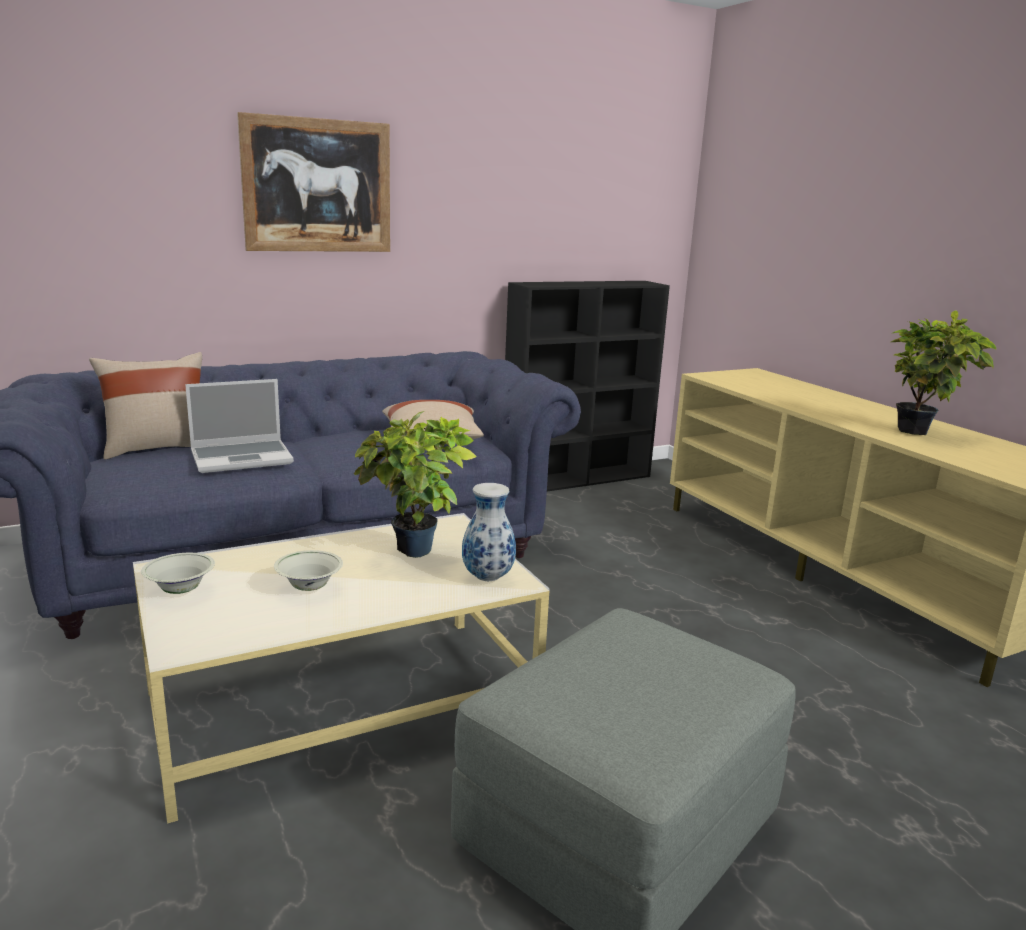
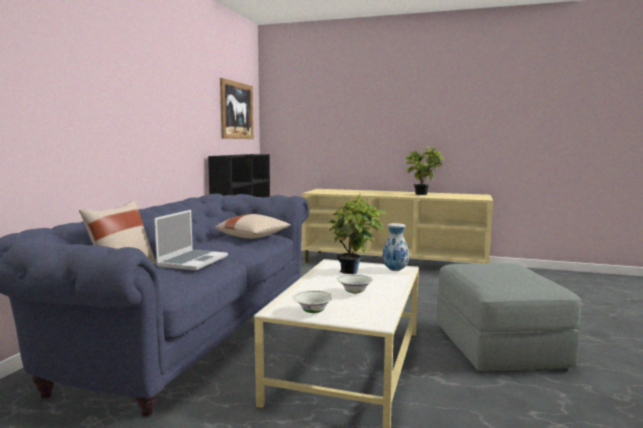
camera: 45 degrees left, 10 degrees down
(317, 186) = (130, 97): picture -> picture (237, 110)

